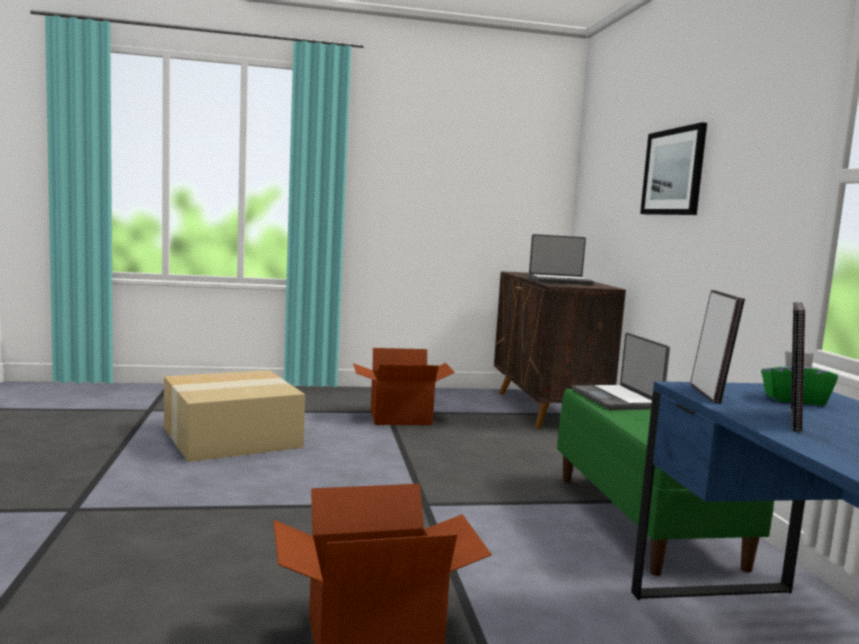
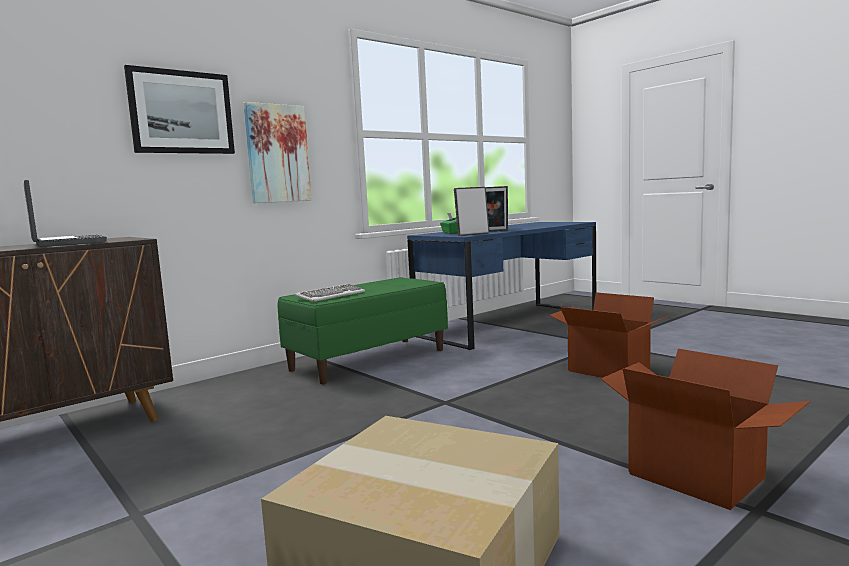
camera: 120 degrees left, 0 degrees up
(400, 418) = (172, 492): cardboard box -> cardboard box (697, 475)
(617, 399) = (330, 296): laptop -> keyboard
(731, 215) = (277, 153): none -> picture

